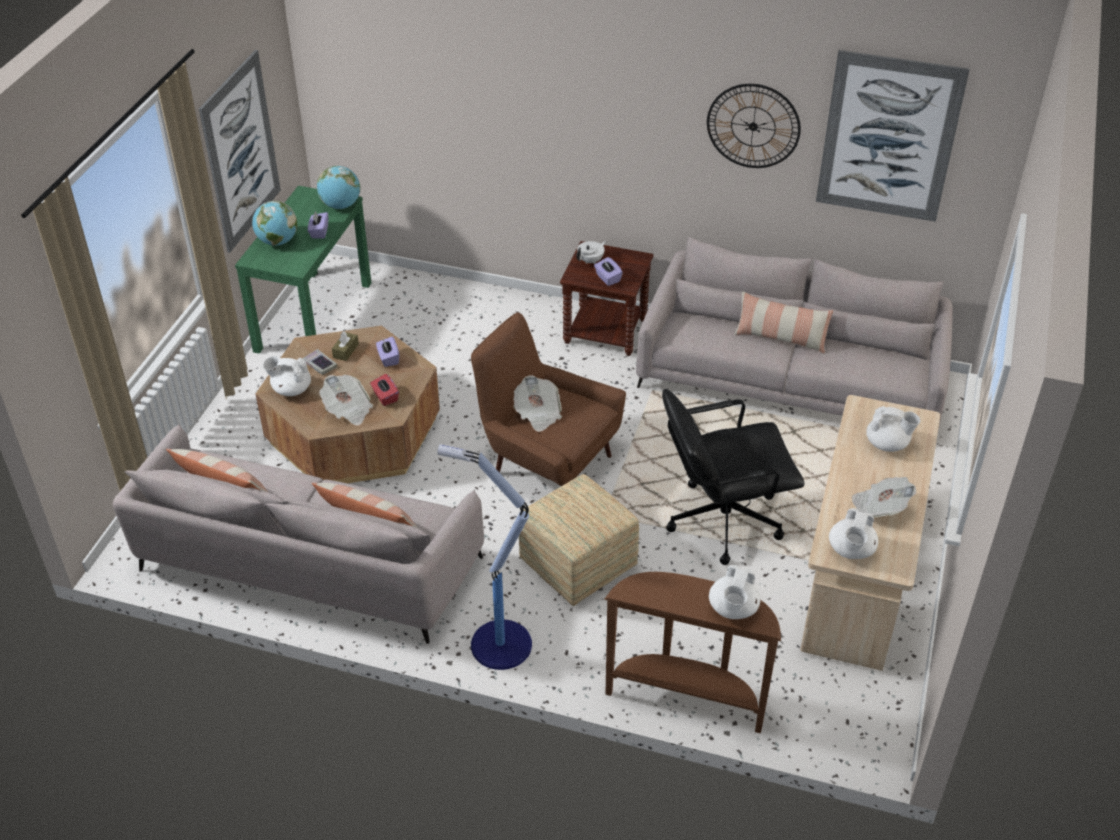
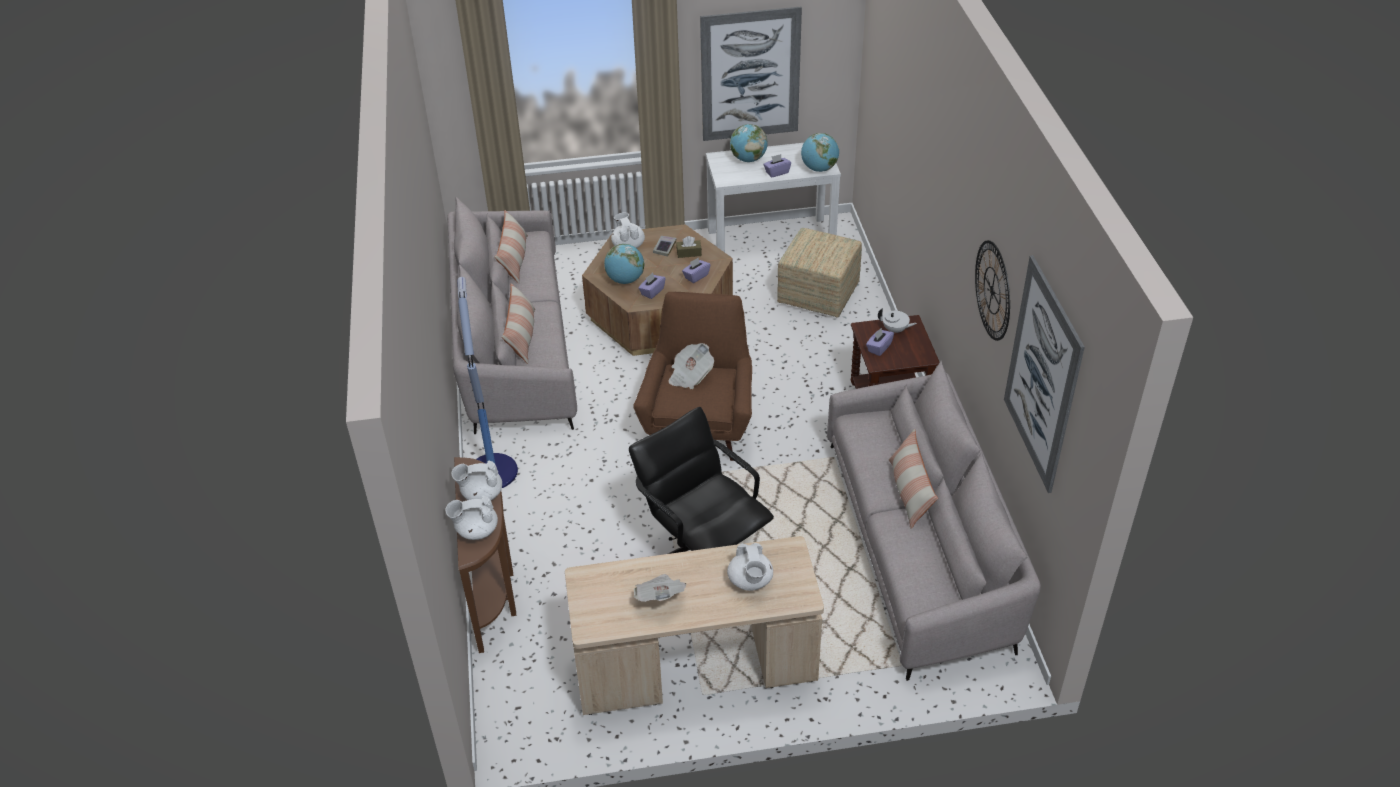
camera: 65 degrees right, 0 degrees up
(313, 316) = (771, 240): green console table -> white console table
(348, 410) = (625, 280): newspaper -> globe
(385, 397) = (652, 292): red tissue box -> purple tissue box
(578, 563) = (599, 484): ottoman -> ottoman (819, 294)
(851, 550) = (594, 591): white teapot -> white teapot (481, 494)

